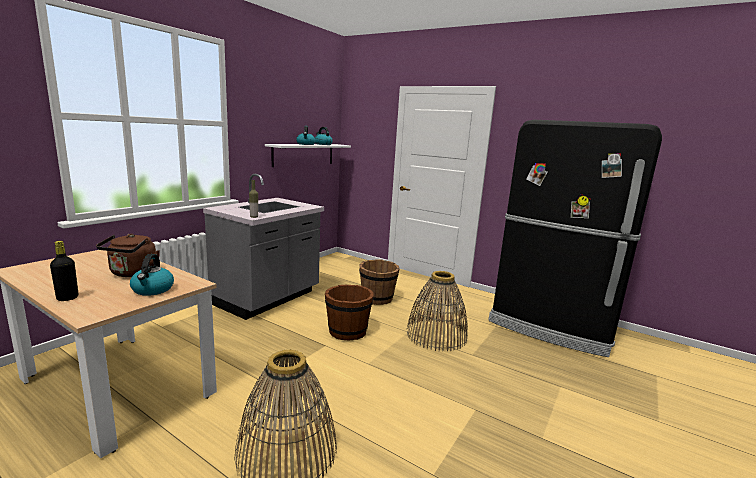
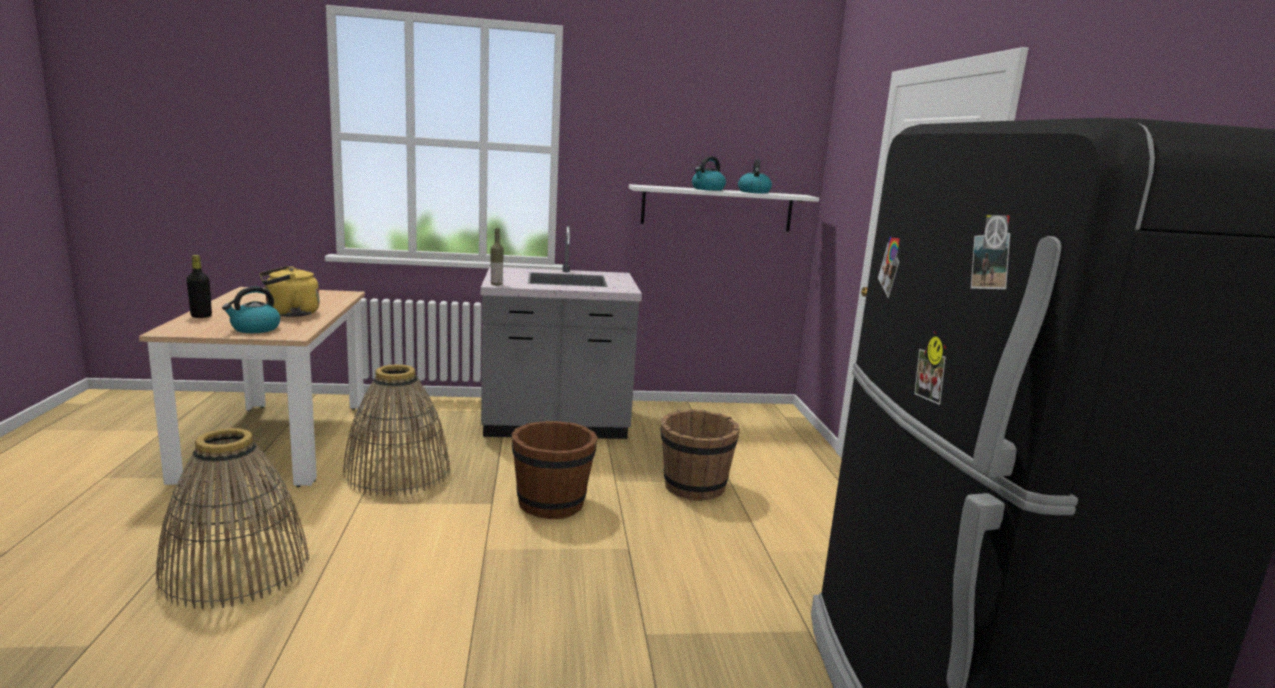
camera: 50 degrees right, 0 degrees up
(132, 273) = (289, 313): brown kettle -> yellow kettle
(436, 335) = (659, 576): basket -> basket (397, 472)

